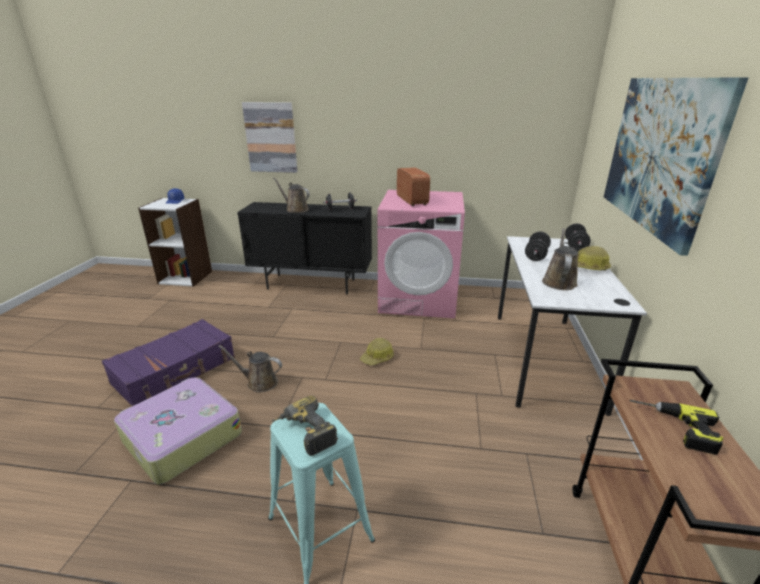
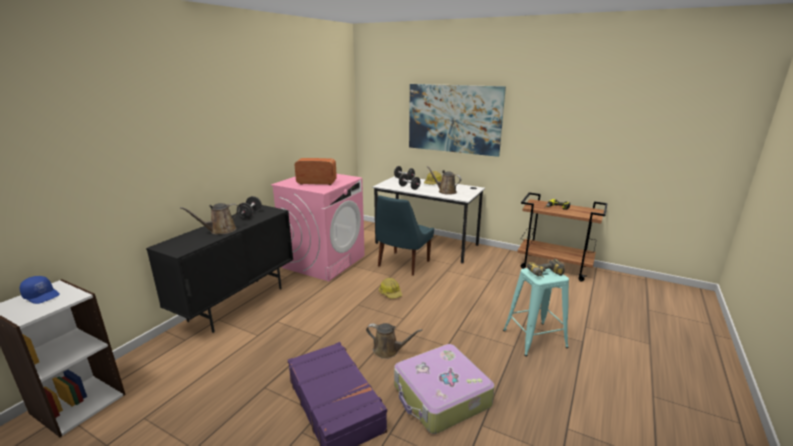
camera: 70 degrees left, 5 degrees down
(259, 382) = (388, 350): brown watering can -> brown watering can turned 105 degrees counterclockwise
(271, 138) = (158, 164): picture -> none
(458, 350) = (402, 264): none -> blue chair

